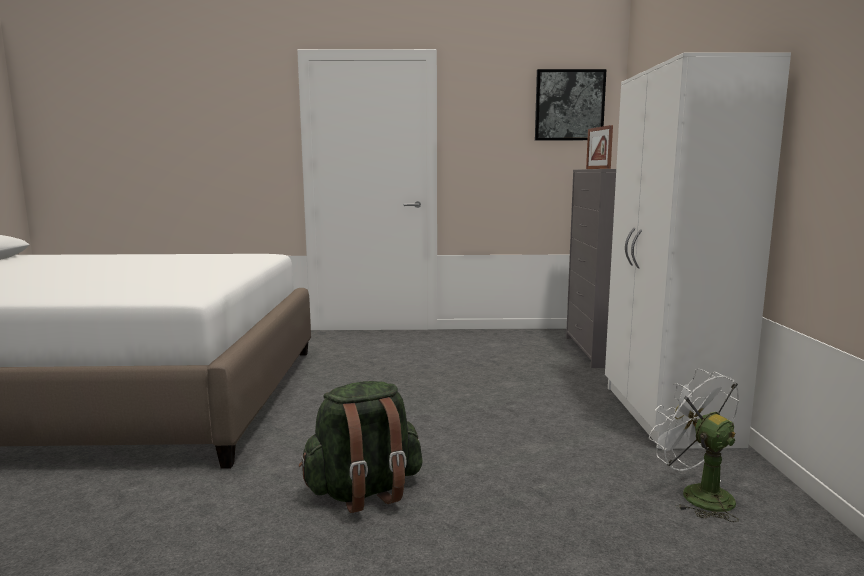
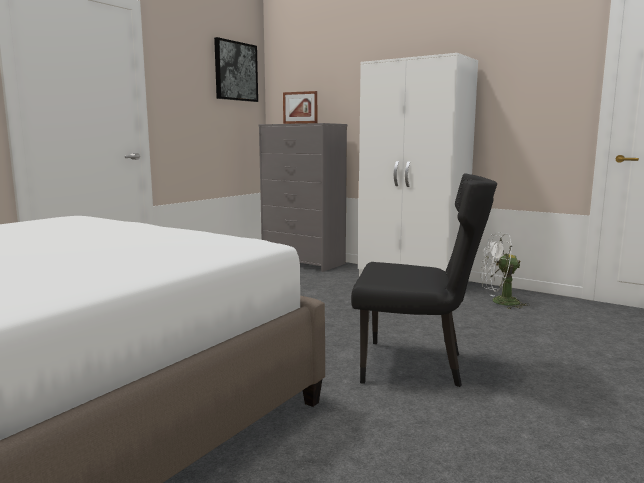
camera: 55 degrees left, 0 degrees up
(364, 491) = (416, 366): green backpack -> black chair

